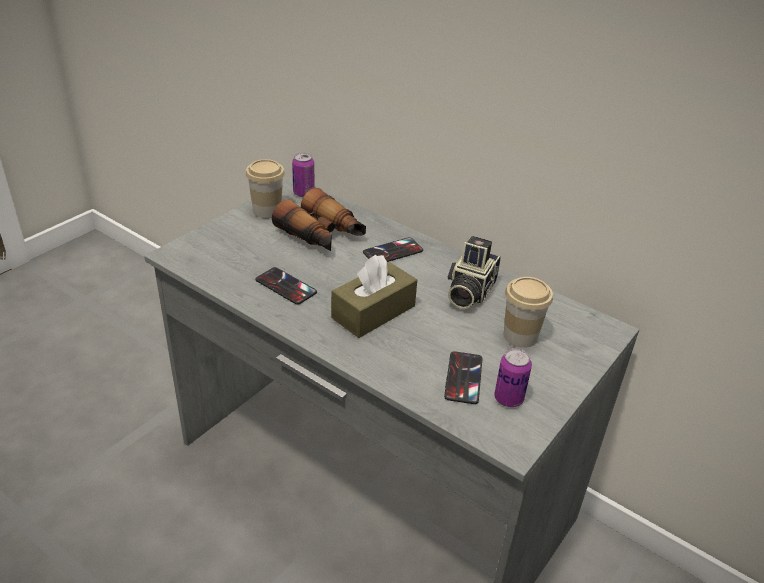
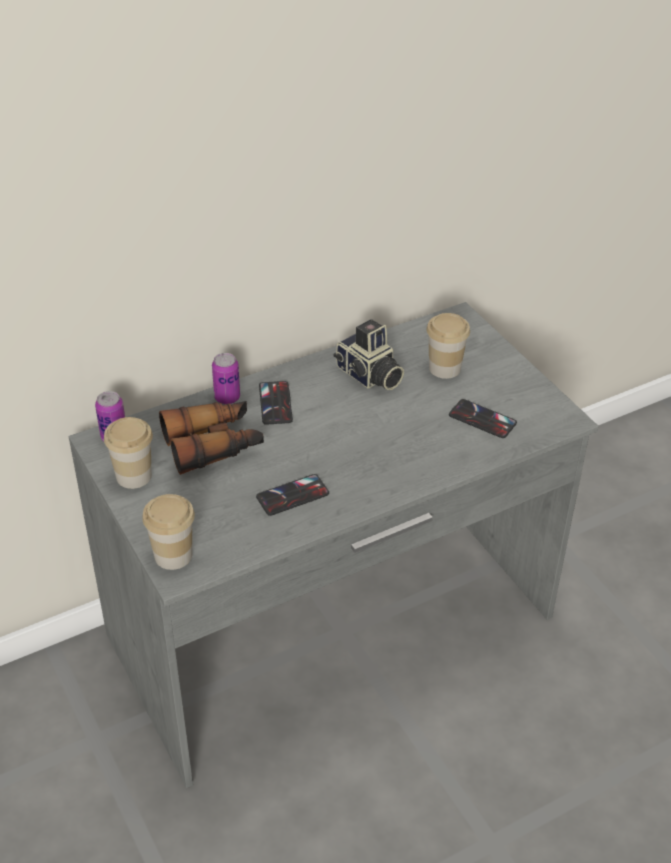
camera: 65 degrees left, 5 degrees up
(191, 247) = (173, 555): none -> cup
(373, 312) = (366, 445): brown tissue box -> none
(508, 398) = (517, 403): can -> can (227, 398)

